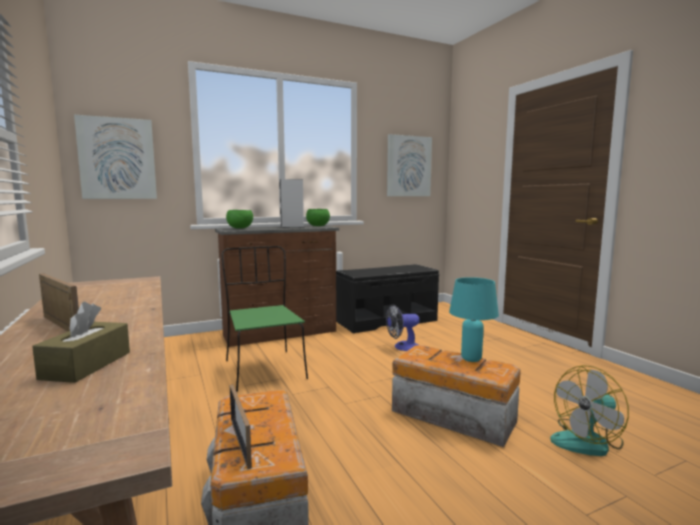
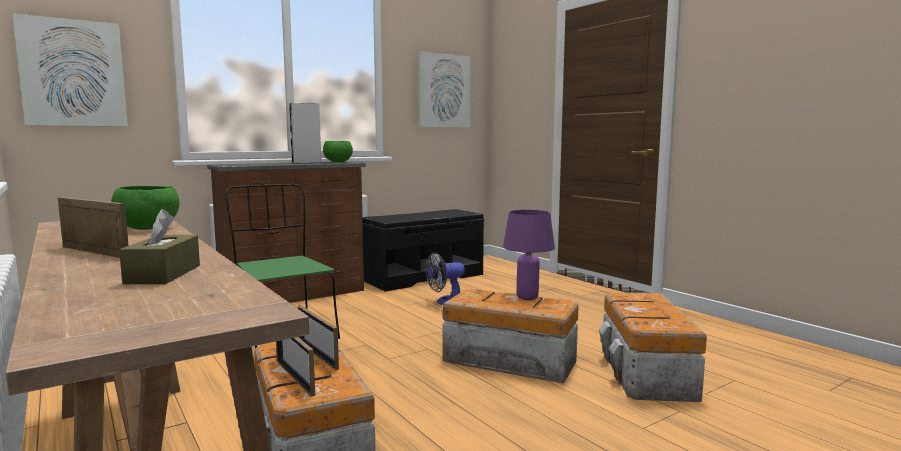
camera: 10 degrees left, 0 degrees up
(240, 228) = (240, 164): green bowl -> green bowl (148, 228)
(268, 415) = (317, 355): none -> picture frame
(471, 359) = (527, 297): turquoise table lamp -> purple table lamp
(588, 441) = (646, 372): fan -> storage box

